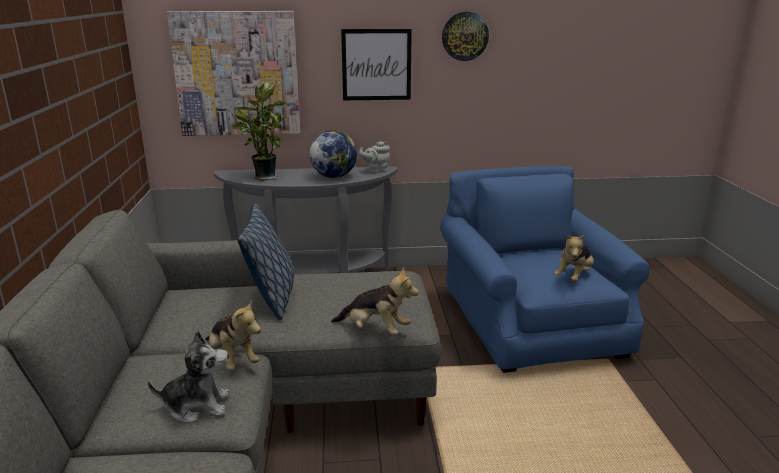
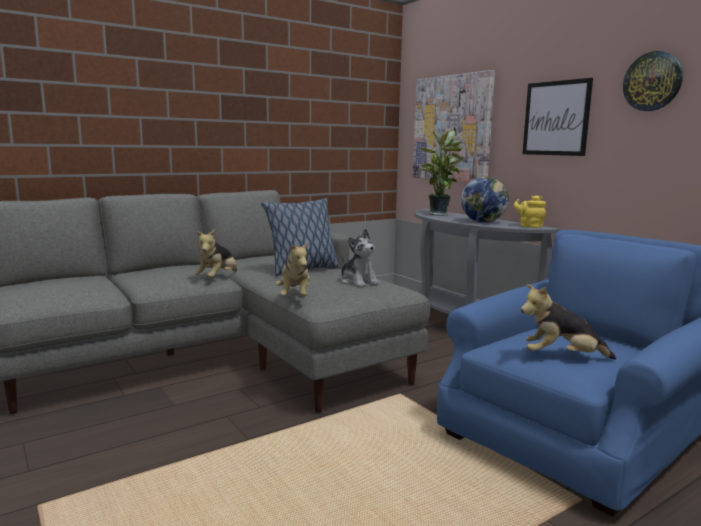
camera: 60 degrees right, 10 degrees down
(197, 406) = (158, 280): plush toy -> plush toy (358, 282)
(376, 170) = (529, 226): grey teapot -> yellow teapot

